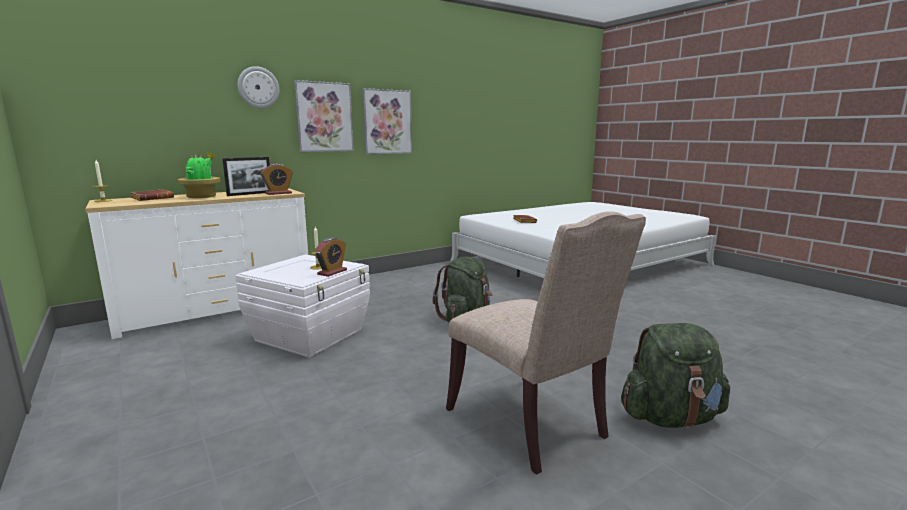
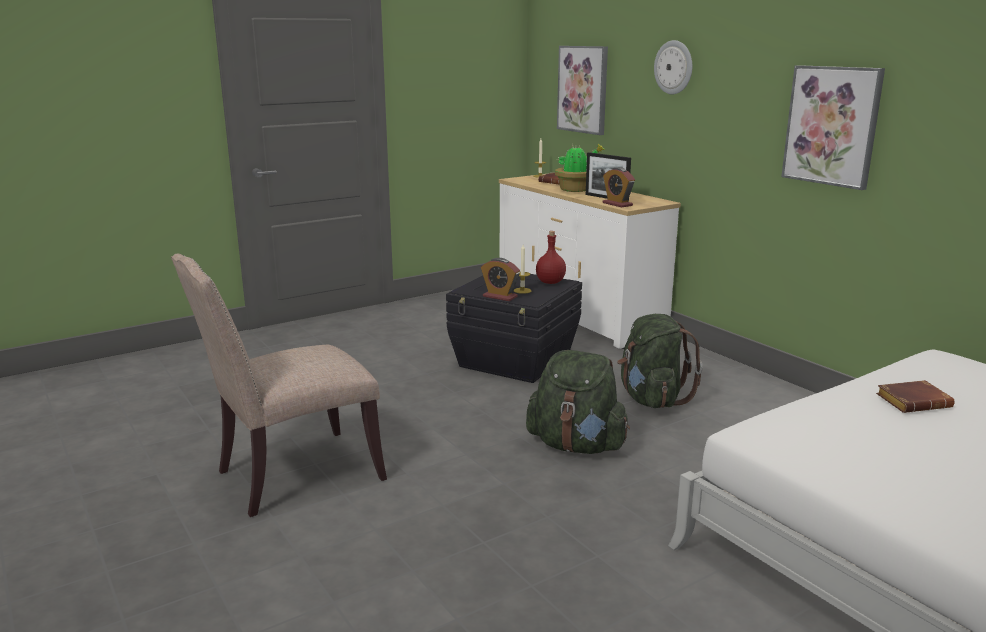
camera: 90 degrees right, 5 degrees up
(303, 260) = (551, 282): none -> red bottle
(311, 335) = (515, 361): white storage box -> black storage box
(324, 117) = (738, 110): picture -> picture (583, 89)
(670, 417) = (265, 572): green backpack -> green backpack (651, 399)

